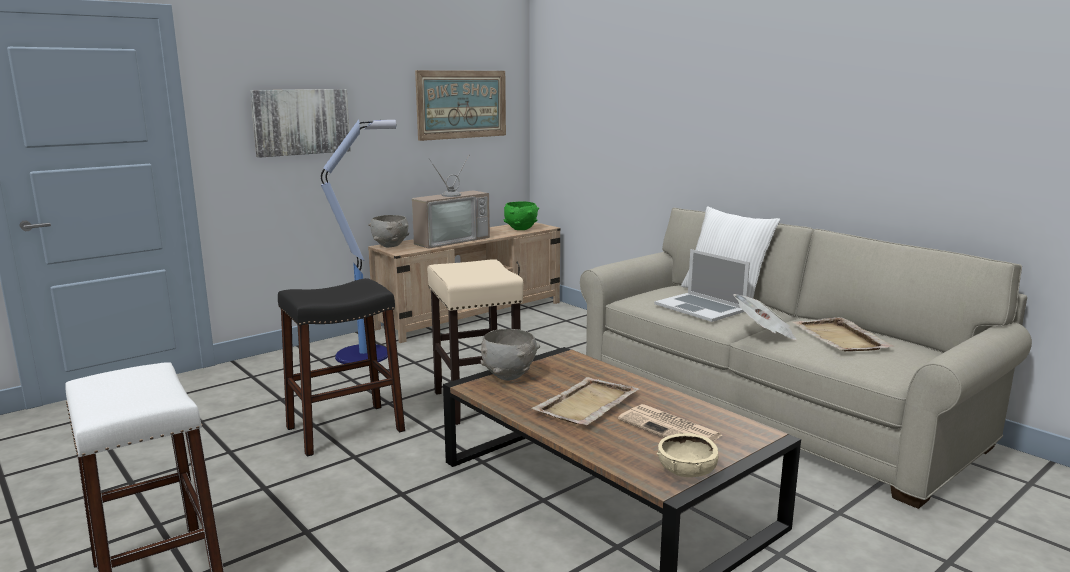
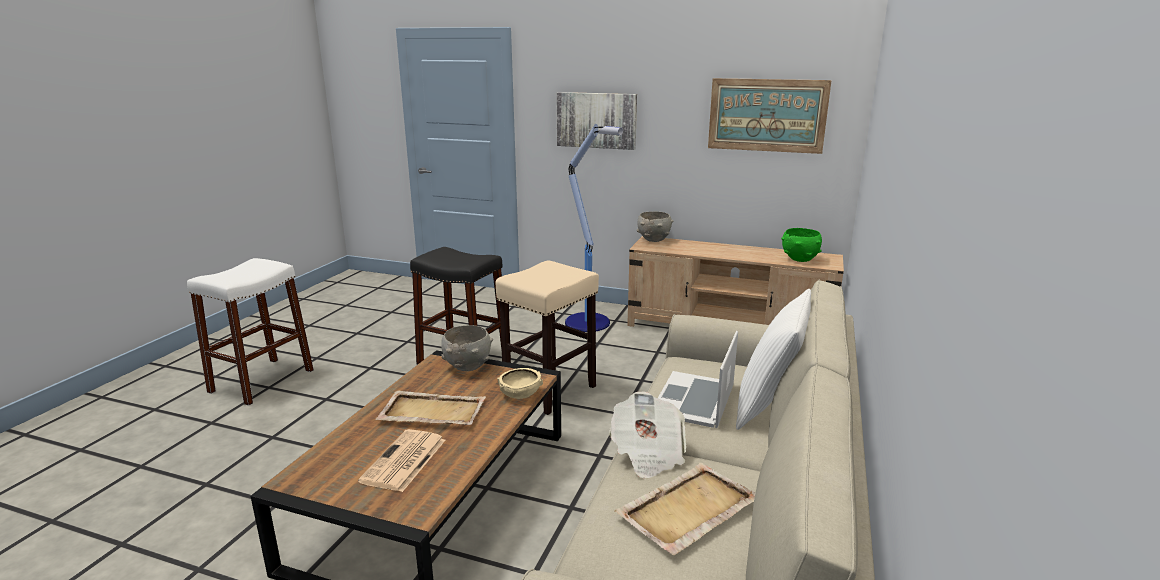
camera: 60 degrees right, 5 degrees up
(449, 240) = (707, 249): television -> none
(686, 471) = (318, 486): beige bowl -> beige bowl (520, 394)

